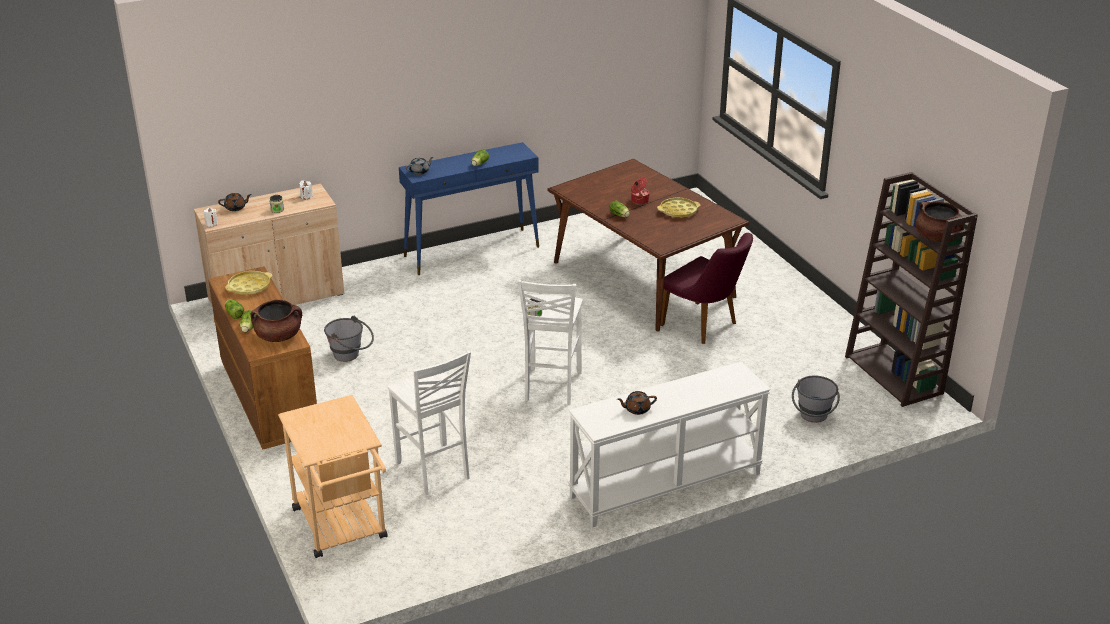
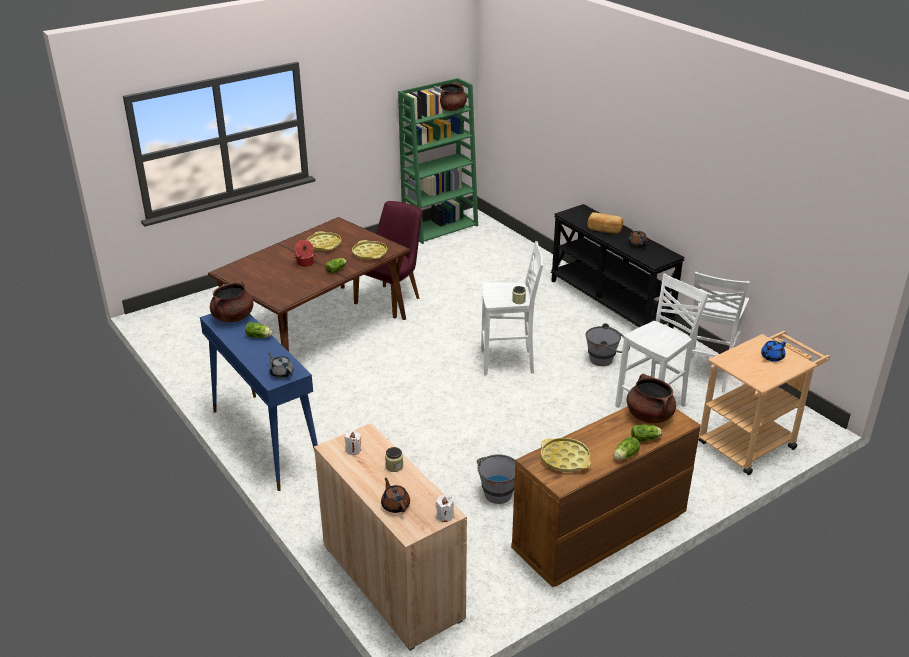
camera: 100 degrees left, 0 degrees up
(332, 436) = (771, 357): none -> blue teapot
(479, 529) = (707, 375): none -> white stool
(515, 154) = (233, 317): none -> brown cooking pot
(652, 233) = (369, 253): none -> yellow tray
(665, 486) = (611, 303): white console table -> black console table
(684, 391) = (604, 230): none -> bread
(813, 418) = (504, 254): grey bucket -> grey bucket (606, 360)
(894, 375) = (440, 227): brown bookcase -> green bookcase

